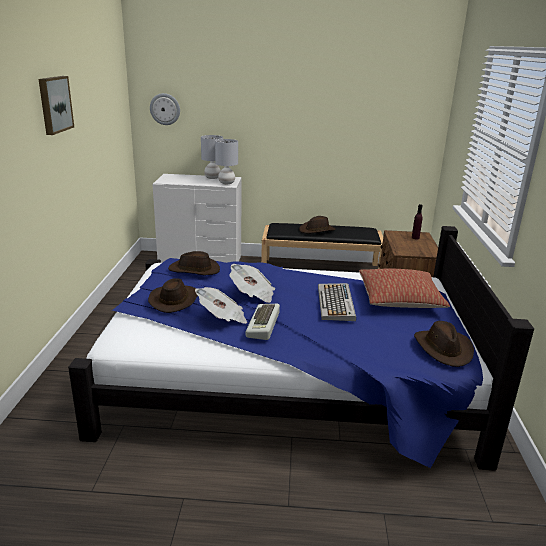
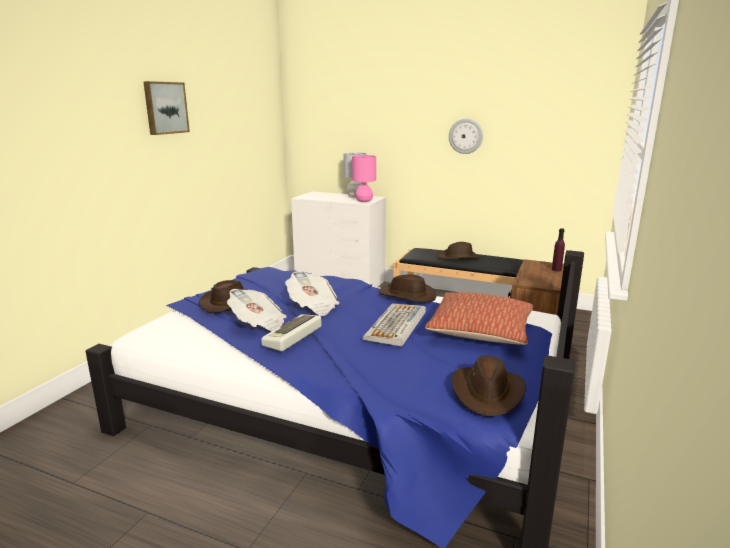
camera: 20 degrees right, 5 degrees down
(165, 109) = (315, 126): wall clock -> wall clock (465, 136)
(194, 270) = (277, 278): brown hat -> brown hat (407, 296)
(227, 183) = (364, 201): grey table lamp -> pink table lamp

